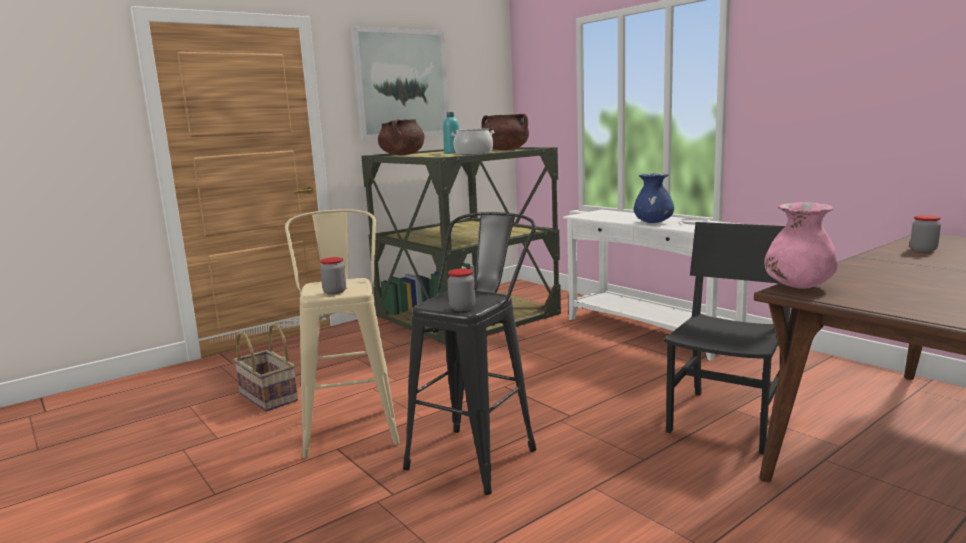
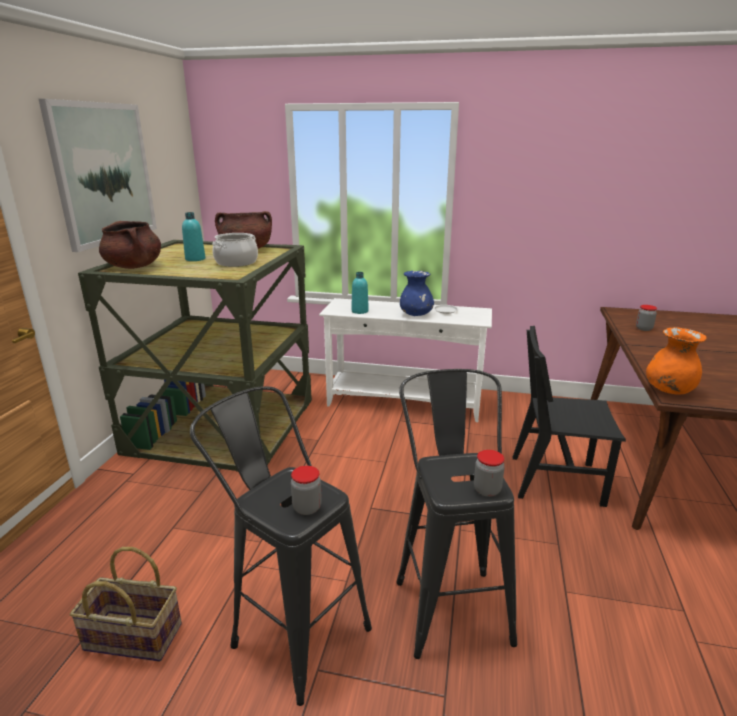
camera: 40 degrees left, 10 degrees up
(351, 426) = (292, 629): beige stool -> black stool
(603, 217) = (360, 311): none -> turquoise bottle
(727, 420) = (556, 480): black chair -> black chair turned 75 degrees counterclockwise
(798, 286) = (669, 390): pink vase -> orange vase

